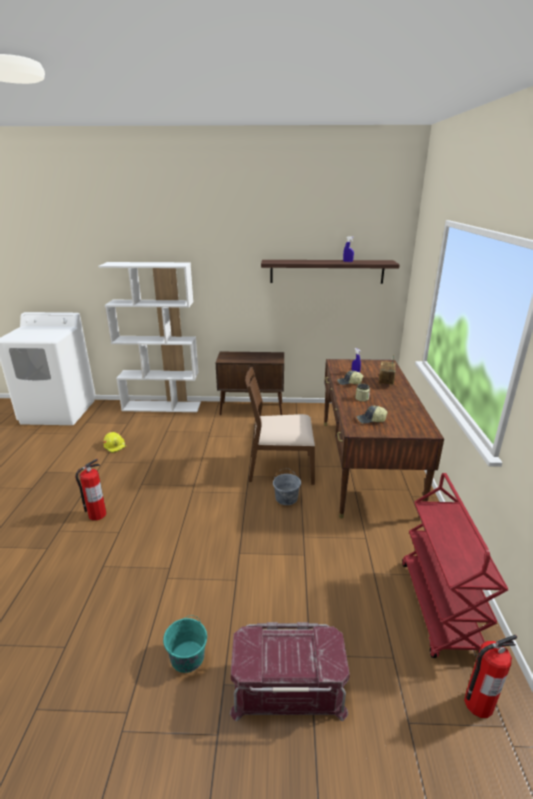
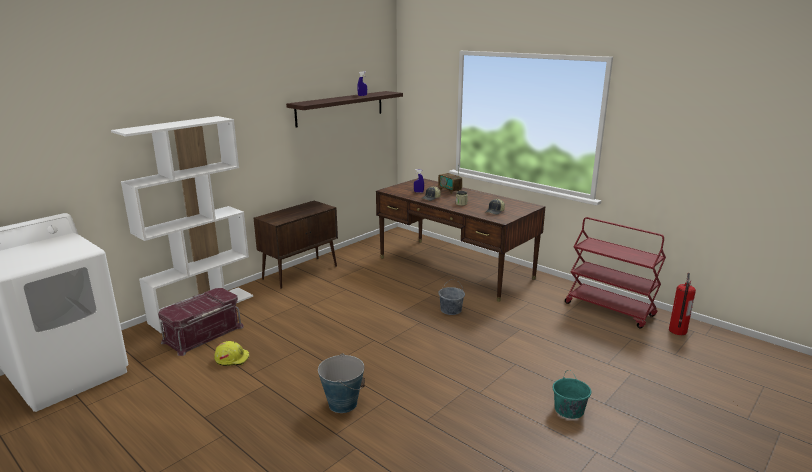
camera: 50 degrees left, 5 degrees down
(97, 515) = (343, 403): fire extinguisher -> bucket
(280, 468) = (410, 297): brown chair -> none
(288, 685) = (624, 380): red storage box -> red storage box (202, 334)

